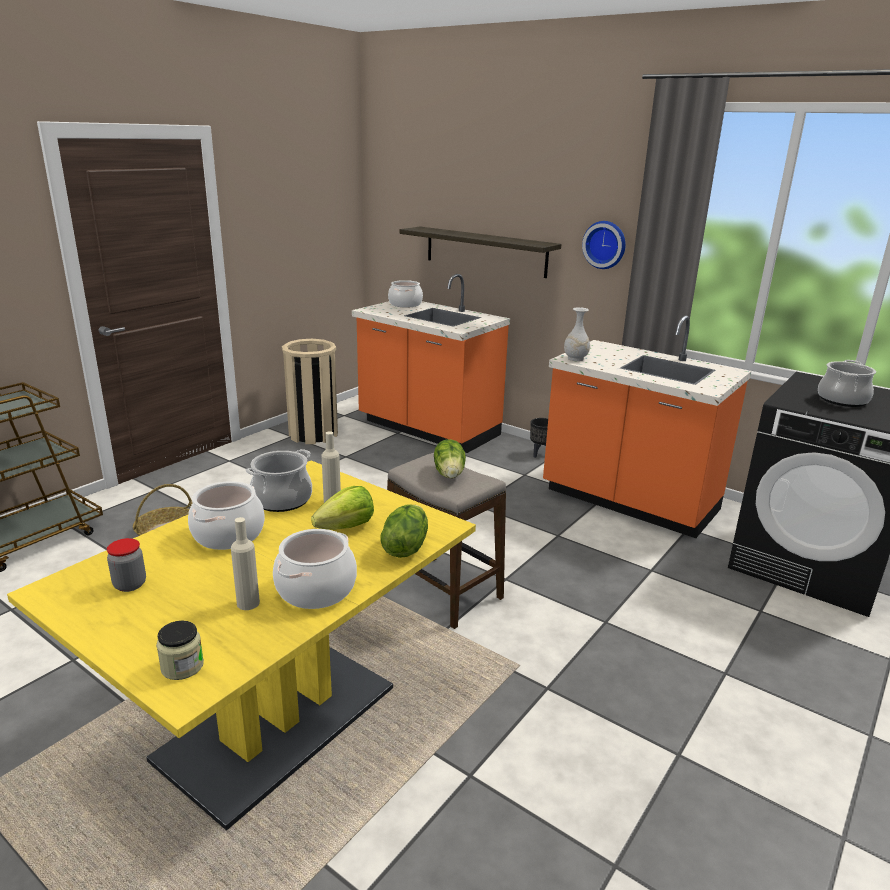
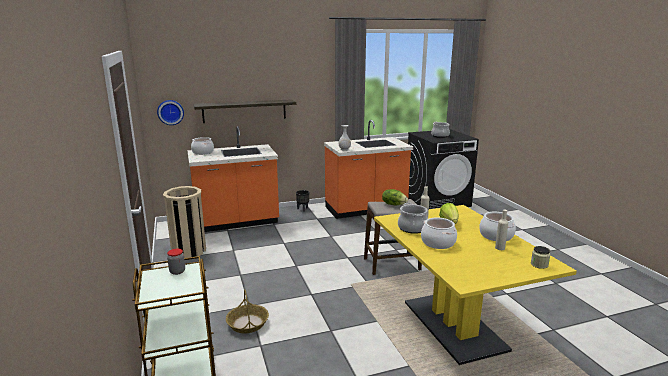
camera: 55 degrees left, 5 degrees down
(130, 584) = (470, 267): jar -> jar (177, 271)
(405, 547) = (473, 217): lettuce -> none
(605, 244) = (315, 96): wall clock -> wall clock (170, 112)

